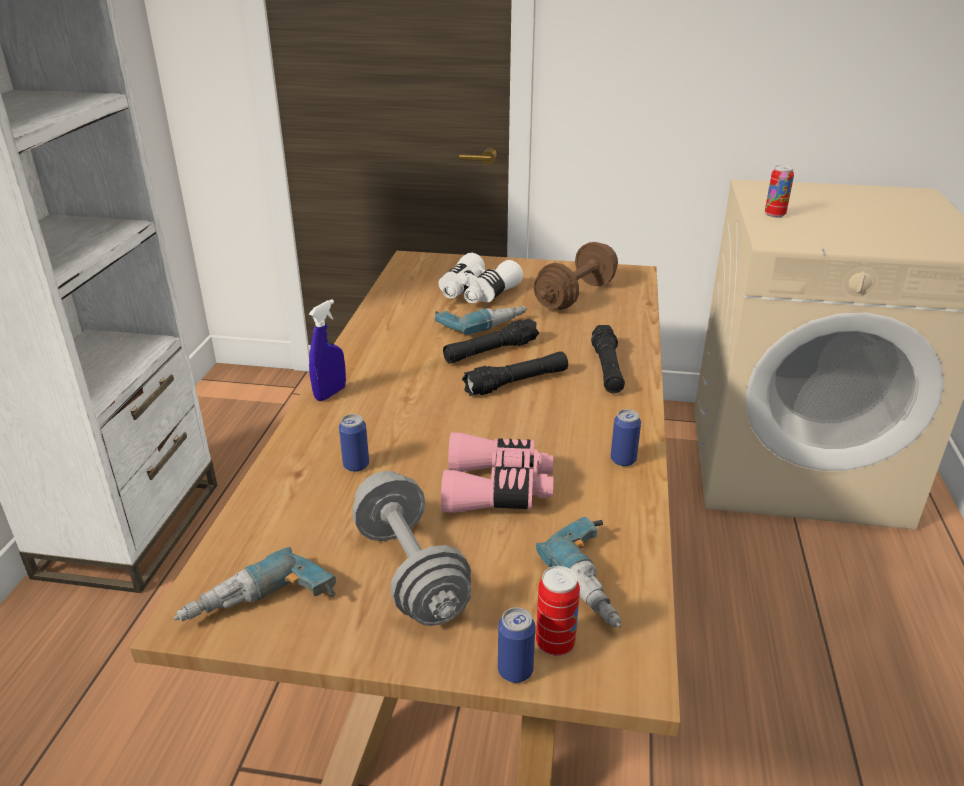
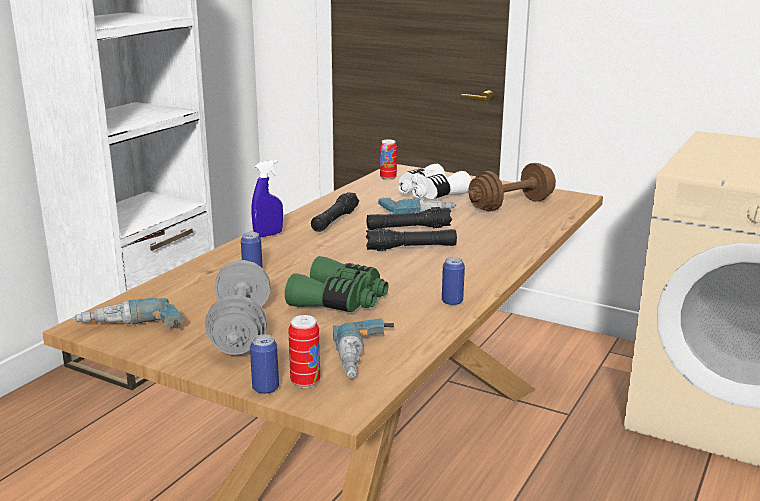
camera: 20 degrees right, 10 degrees down
(497, 489) = (340, 301): pink binoculars -> green binoculars
(607, 368) = (493, 250): black flashlight -> black flashlight (335, 221)
(774, 215) = (706, 155): can -> can (388, 178)

